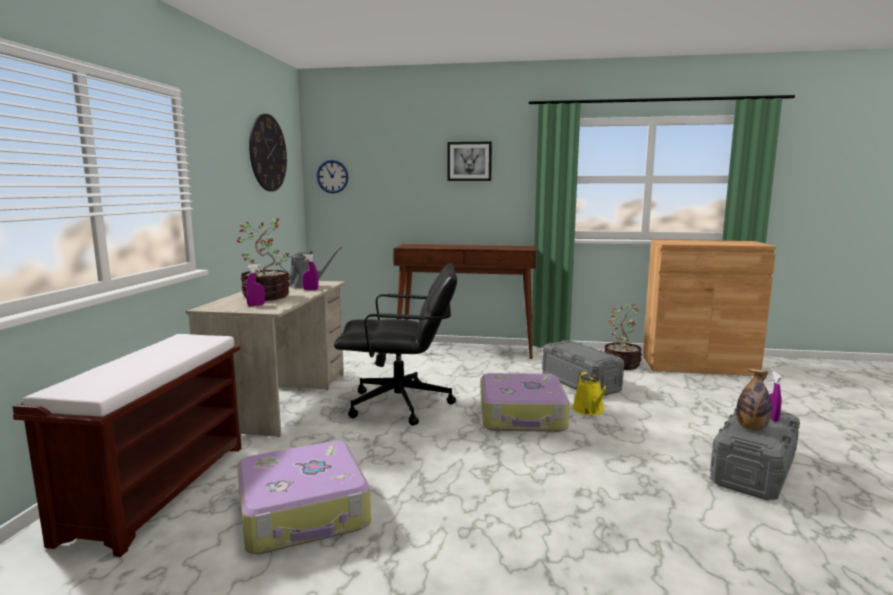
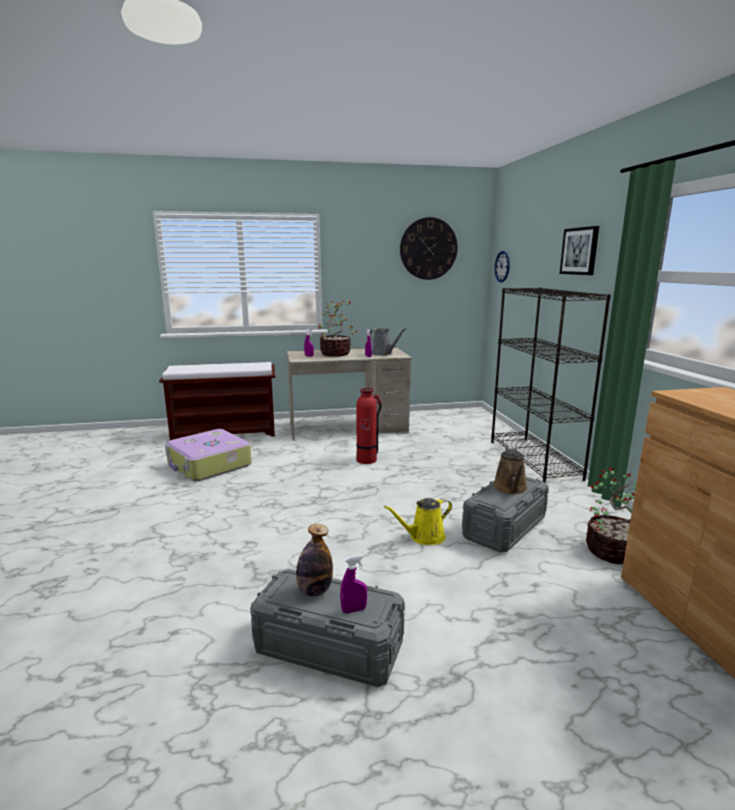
camera: 70 degrees right, 5 degrees up
(401, 405) = (367, 460): black office chair -> fire extinguisher
(465, 349) = (534, 460): brown console table -> black bookcase
(523, 416) = (383, 506): suitcase -> none
(578, 349) = (510, 488): none -> brown watering can

